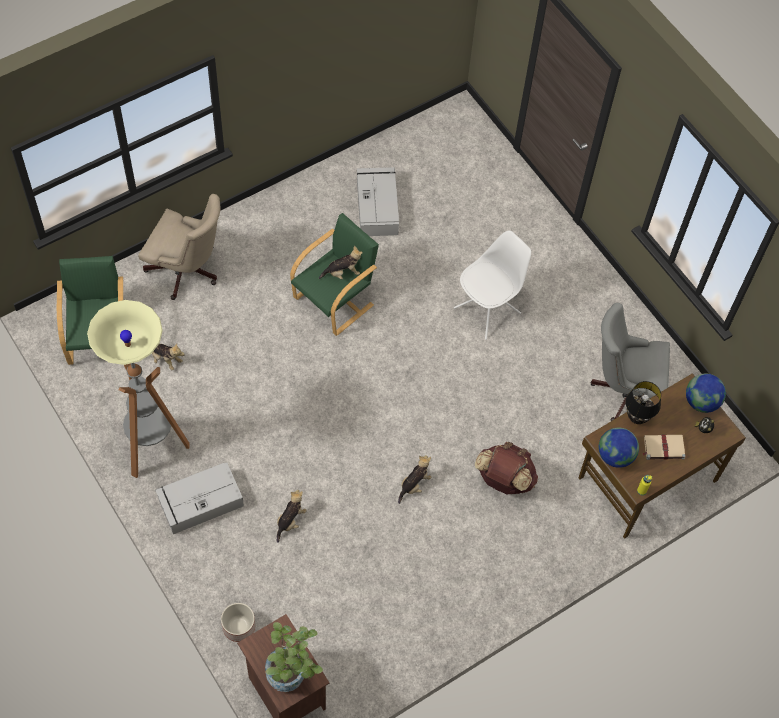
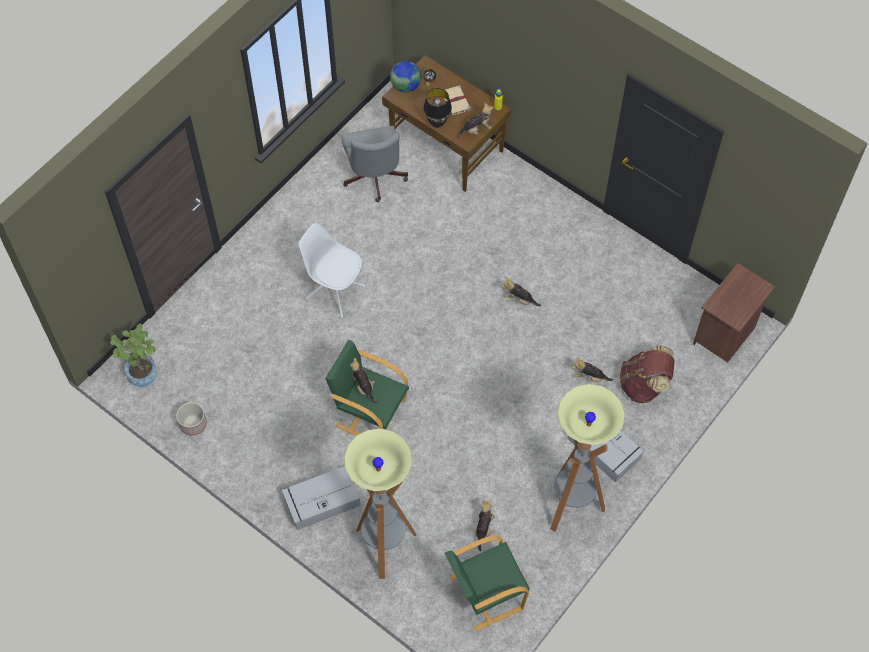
camera: 105 degrees left, 0 degrees up
(187, 271) = (384, 546): beige office chair -> floor lamp
(239, 626) = (692, 383): planter -> planter (193, 423)
(291, 675) = (745, 288): potted plant -> potted plant (142, 371)
(377, 206) = (255, 410): grey storage box -> grey storage box (321, 502)
(503, 479) = (488, 240): brown backpack -> brown backpack (644, 385)
(615, 456) = (476, 129): globe -> plush toy

